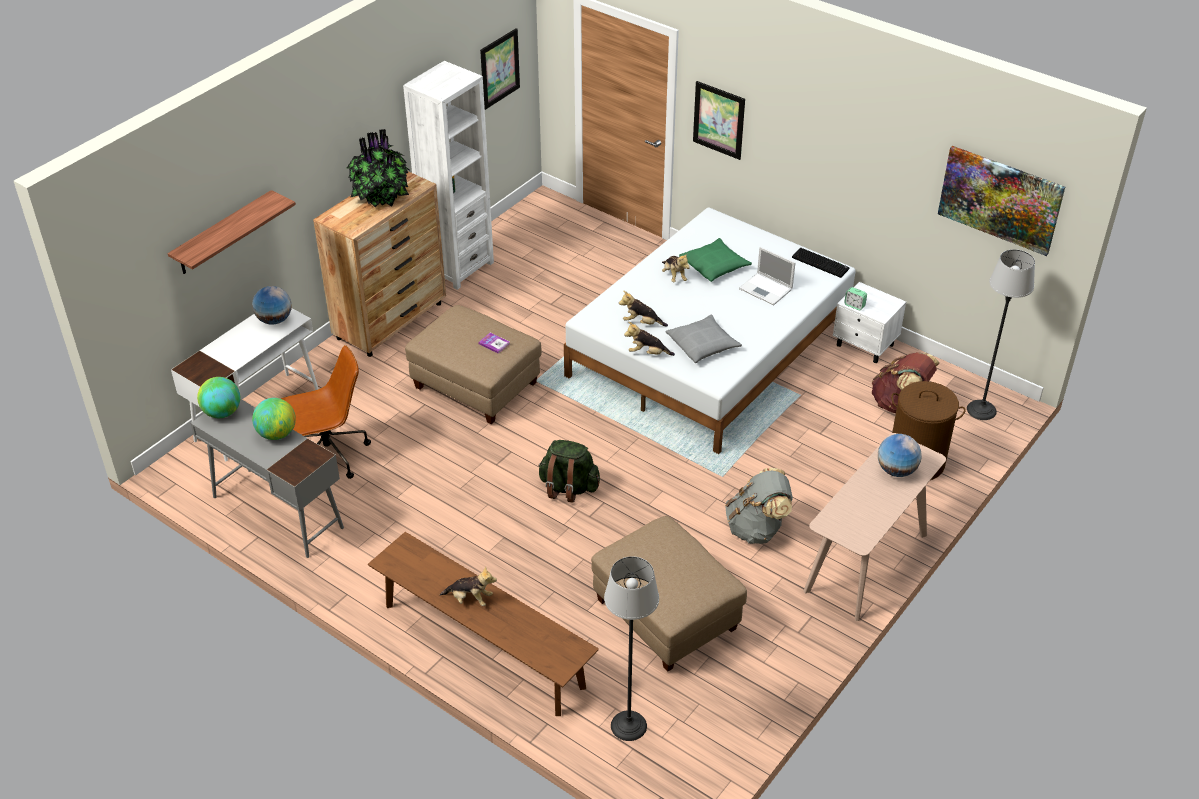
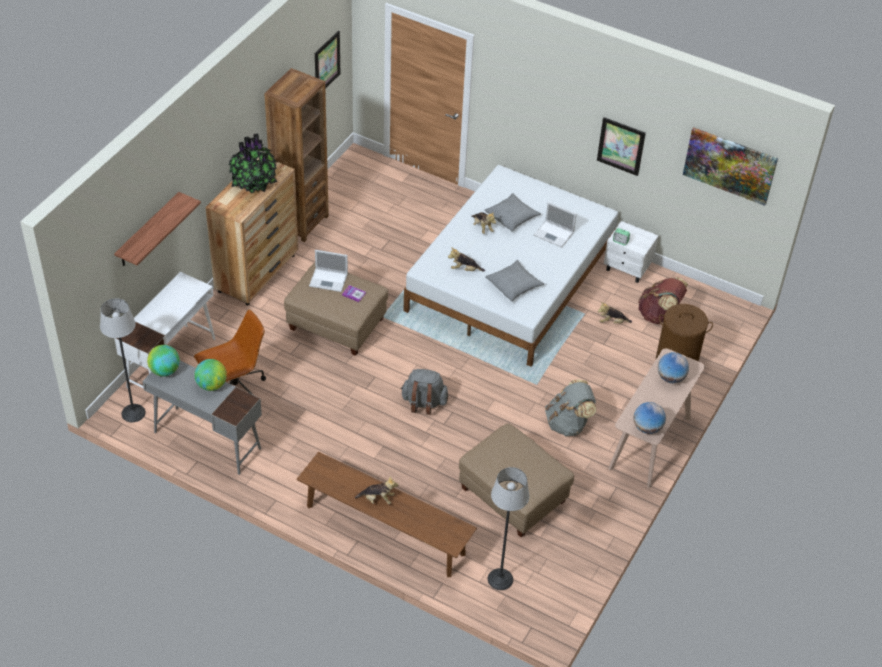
camera: 10 degrees left, 5 degrees up
(274, 320) = (184, 289): globe -> globe (647, 428)
(458, 267) = (300, 222): white bookcase -> brown bookcase
(466, 325) = (329, 280): none -> laptop
(568, 488) = (423, 402): green backpack -> grey backpack
(647, 353) = (474, 295): plush toy -> plush toy (612, 322)
(715, 266) = (512, 216): green pillow -> grey pillow
(719, 120) = (507, 101): picture -> picture (621, 146)
(821, 263) = (592, 209): keyboard -> none
(981, 410) = (719, 316): floor lamp -> floor lamp (133, 413)

